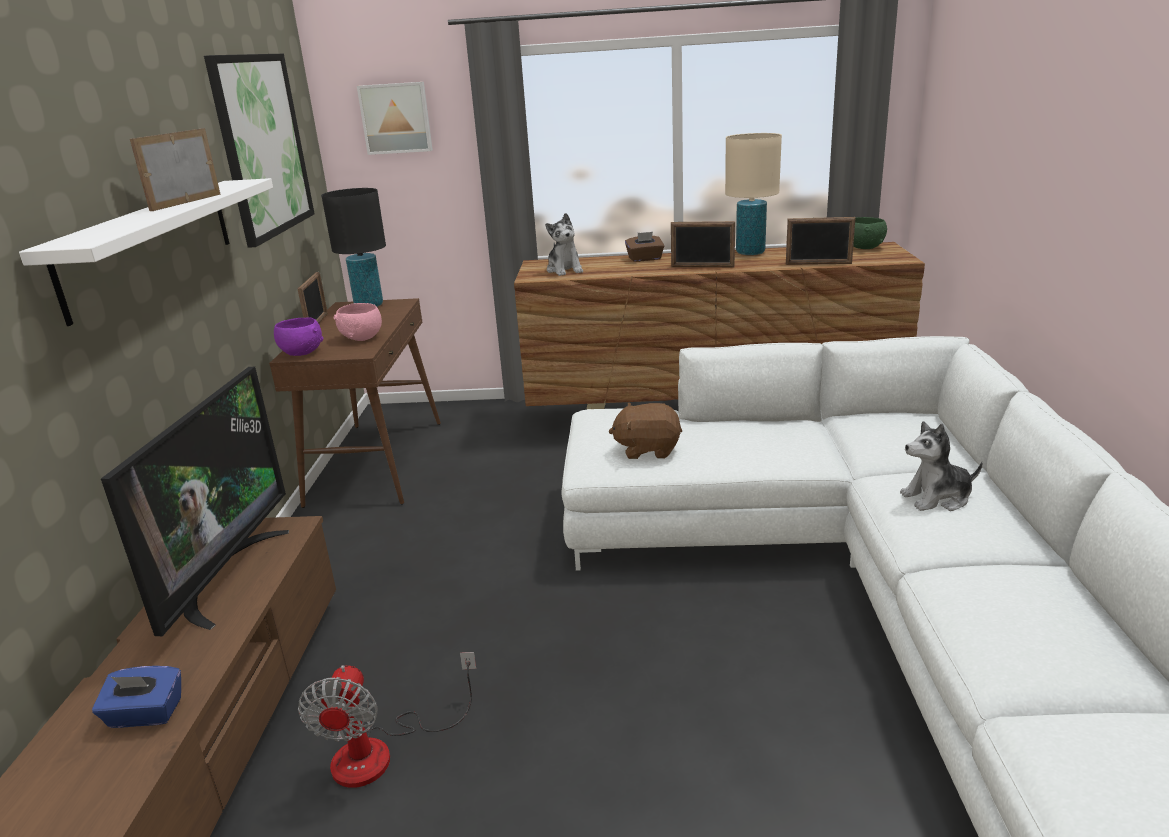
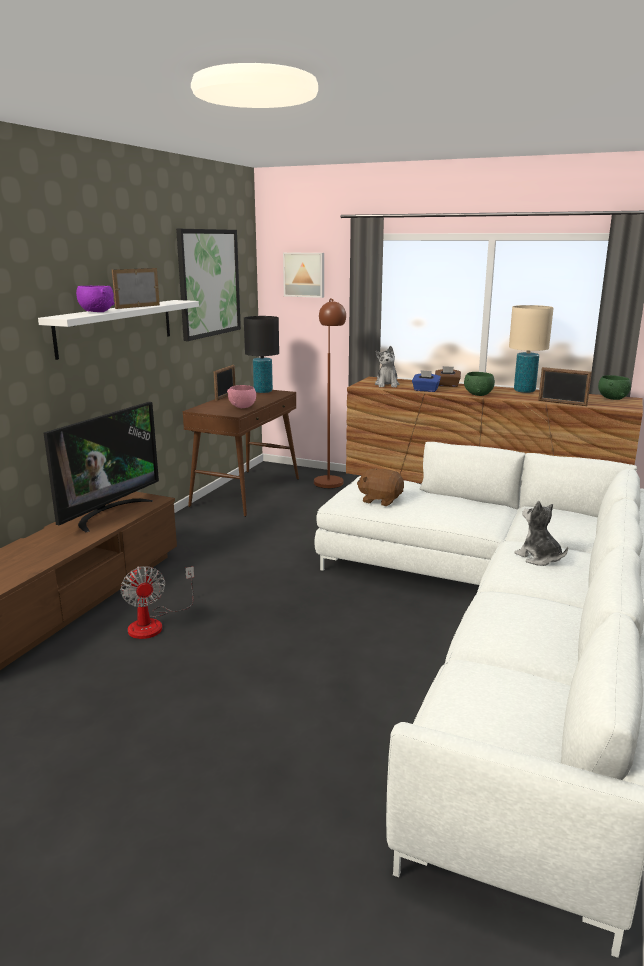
camera: 20 degrees right, 5 degrees down
(145, 715) = (37, 557): blue tissue box -> blue tissue box (425, 390)
(301, 353) = (203, 409): purple bowl -> purple bowl (96, 312)
(382, 751) = (154, 623): fan -> fan turned 45 degrees counterclockwise
(492, 427) = (330, 487): none -> brown floor lamp
(702, 267) = (478, 394): picture frame -> green bowl
(937, 498) = (539, 558): plush toy -> plush toy turned 45 degrees clockwise

